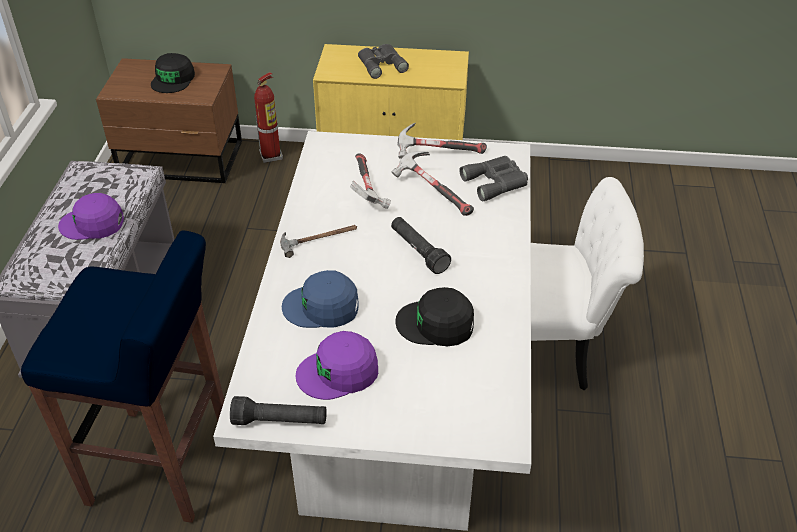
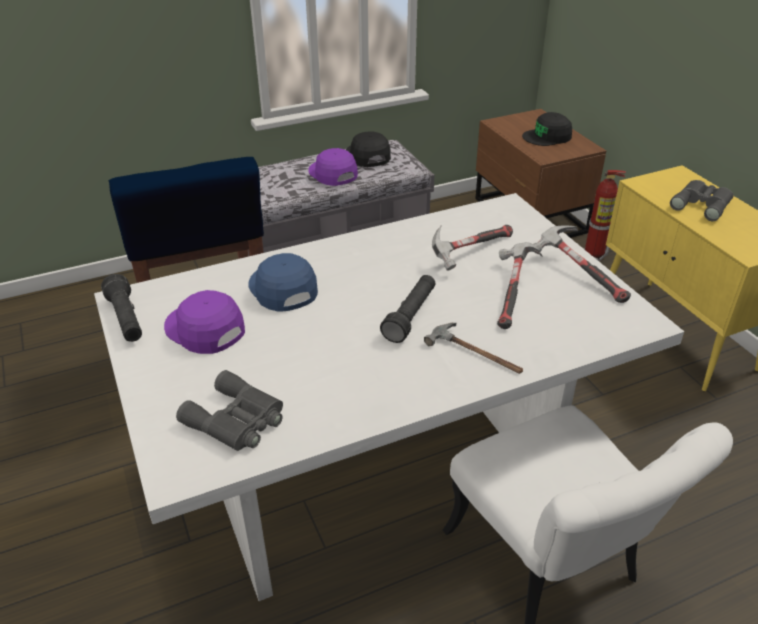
camera: 60 degrees right, 5 degrees down
(319, 238) = (372, 253): hammer -> hammer (477, 353)
(436, 324) = (313, 365): black cap -> black cap (367, 155)
(496, 182) = (581, 329): grey binoculars -> grey binoculars (237, 421)

